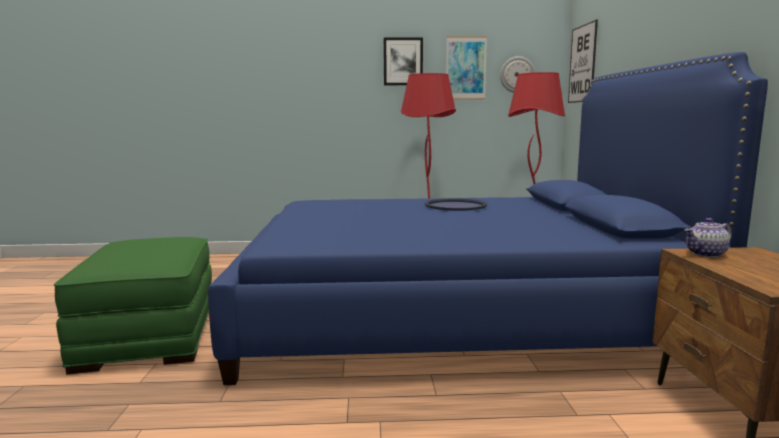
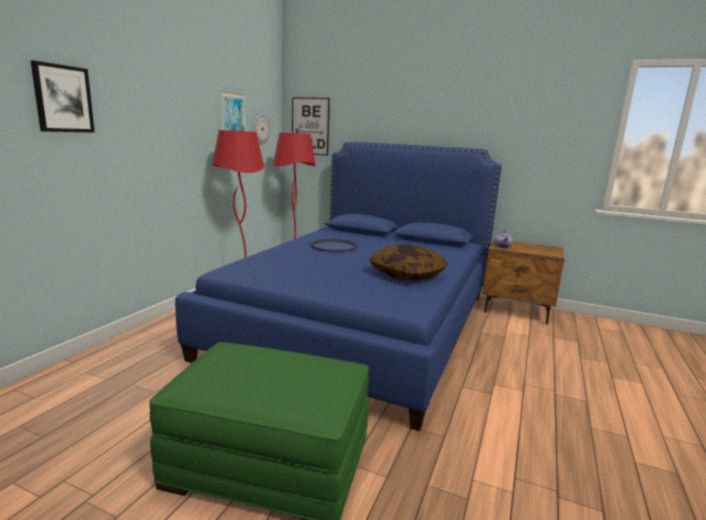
camera: 65 degrees left, 5 degrees up
(399, 233) = (407, 274): none -> pillow
(403, 61) = (192, 112): picture -> picture (63, 99)

